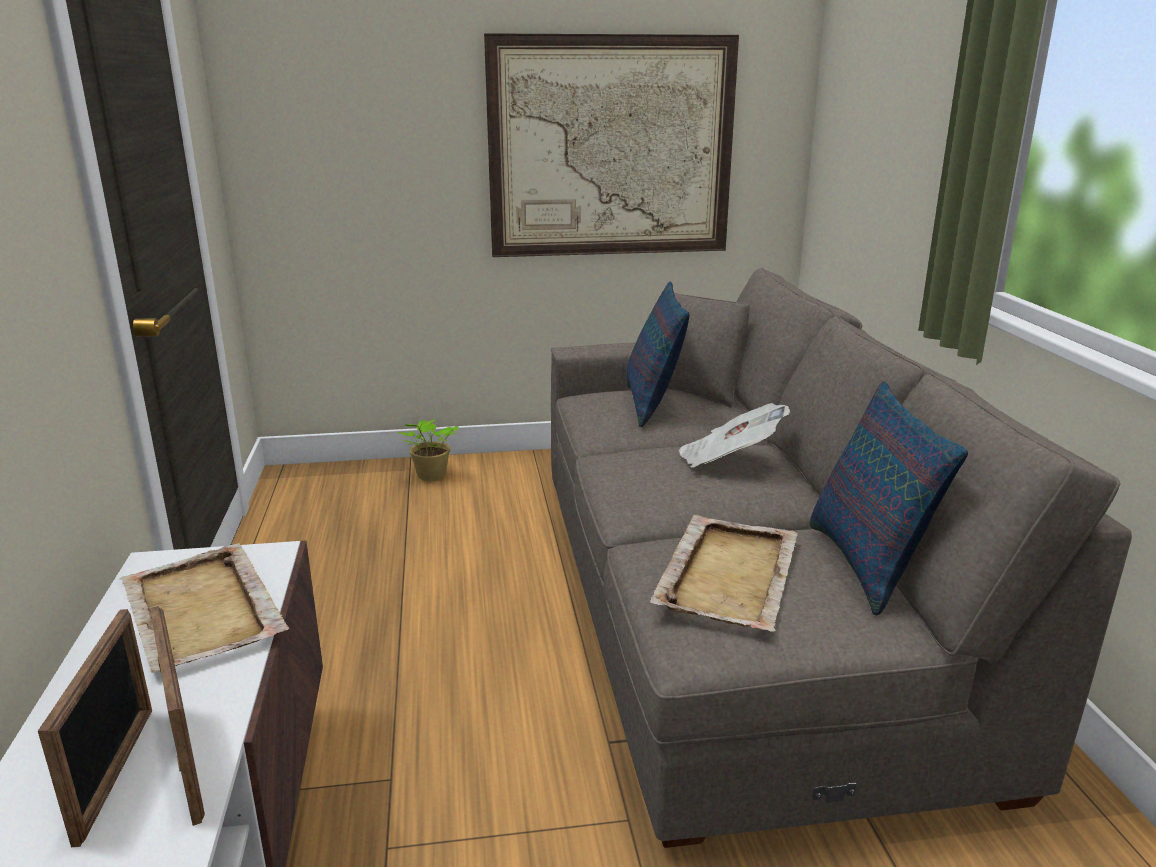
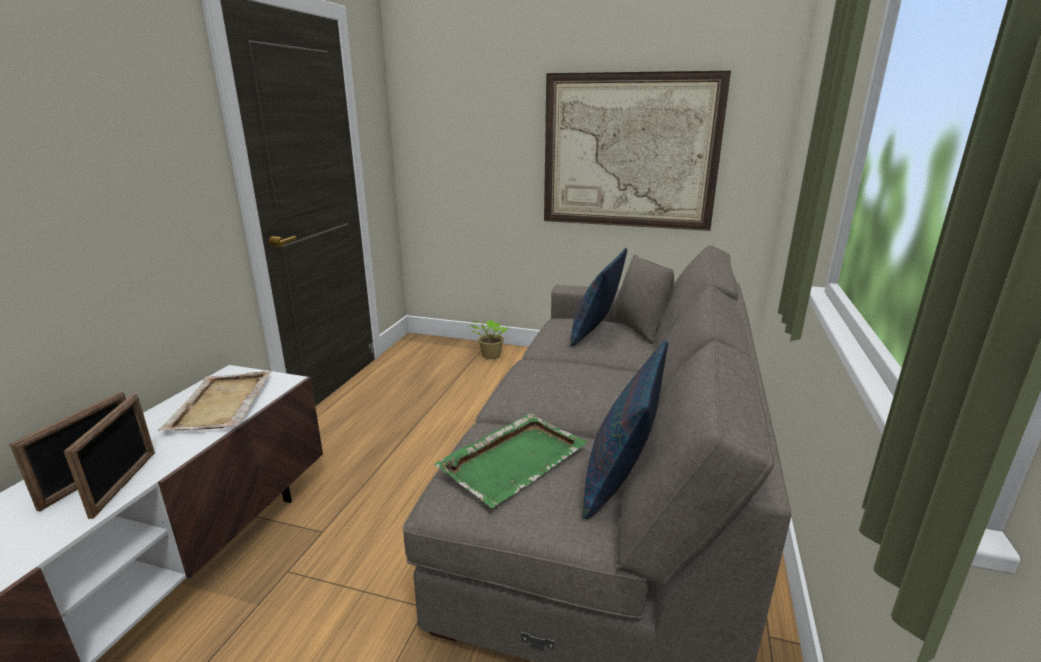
camera: 25 degrees right, 0 degrees up
(728, 460) = (602, 381): newspaper -> none
(729, 574) = (514, 459): beige tray -> green tray

